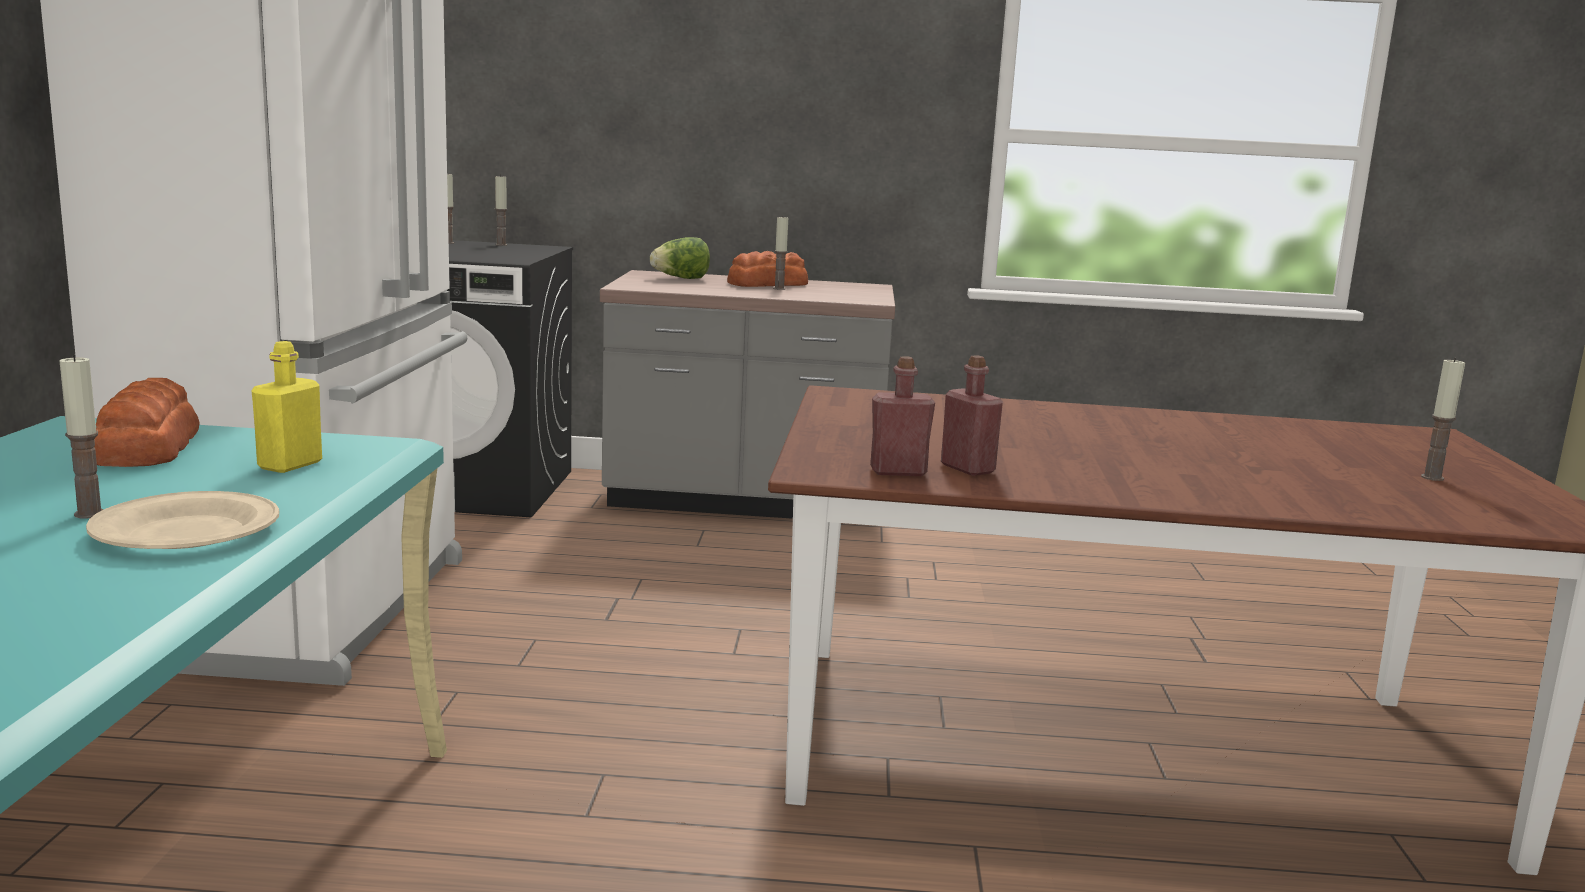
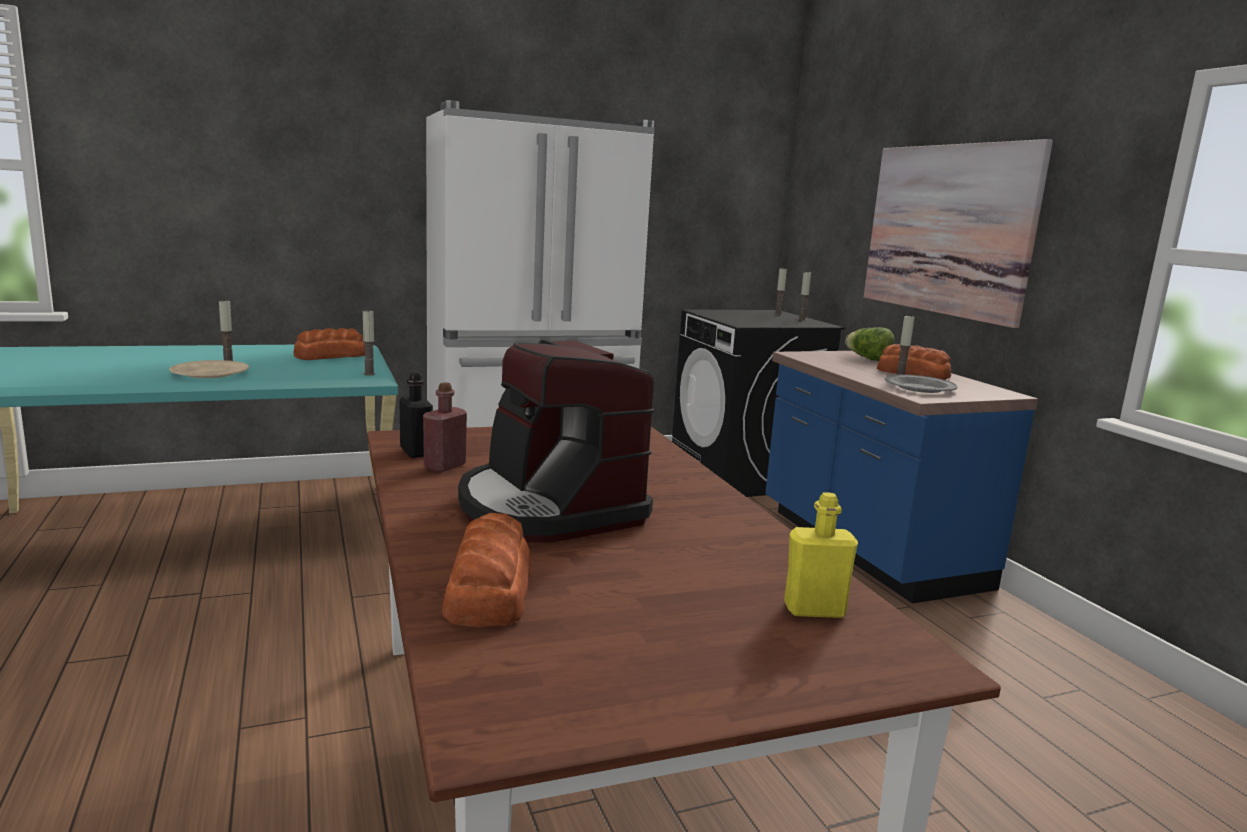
camera: 65 degrees right, 0 degrees up
(290, 465) = (319, 370): yellow bottle -> yellow bottle (814, 610)
(733, 113) = (948, 230): none -> picture
(745, 501) = (867, 548): grey counter -> blue counter
(832, 294) = (919, 388): none -> grey plate
(898, 472) = (416, 452): red bottle -> black bottle
(1128, 456) = (548, 508): none -> coffee machine
(1347, 498) = (488, 590): none -> bread
(1432, 477) = (640, 642): candle -> candle (369, 374)

